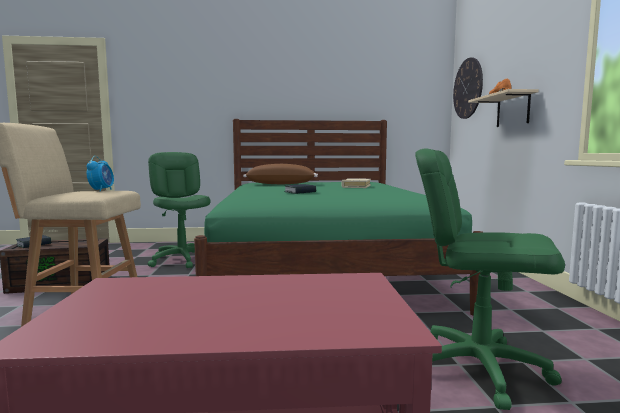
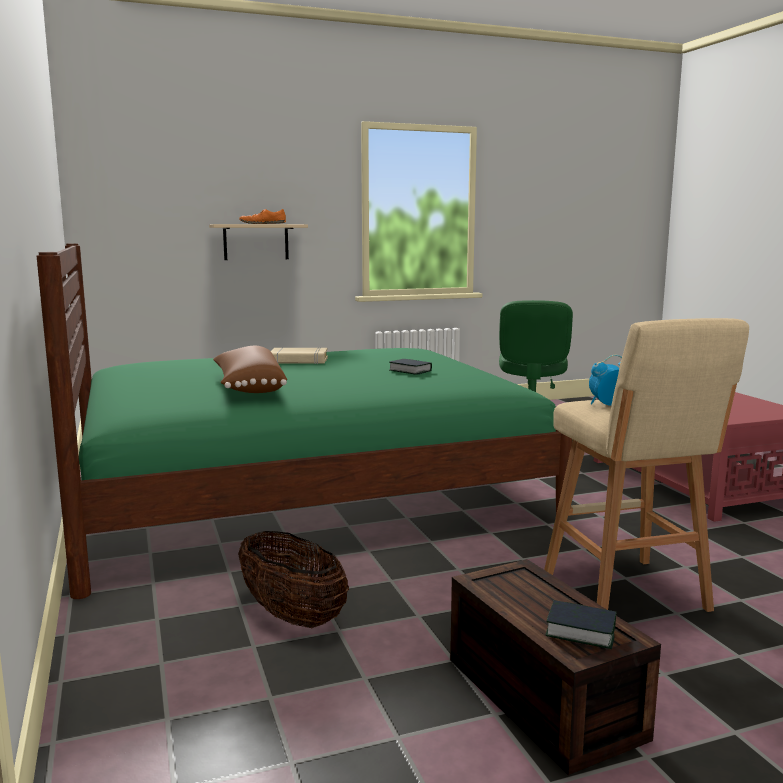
camera: 105 degrees left, 5 degrees up
(182, 260) = (292, 616): green office chair -> basket
(467, 88) = (127, 195): wall clock -> none

